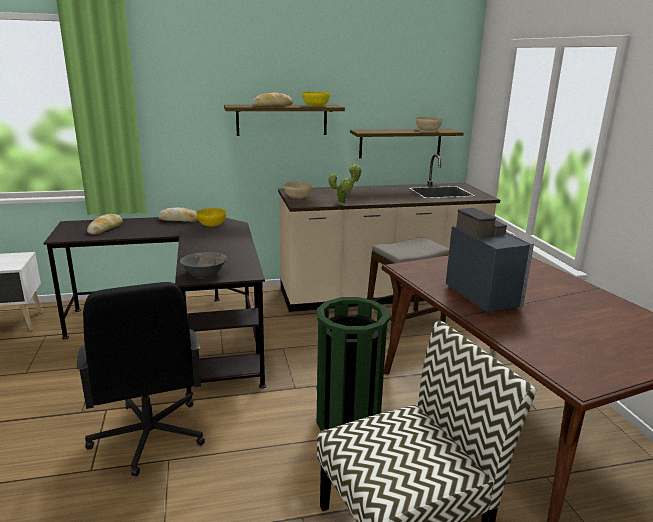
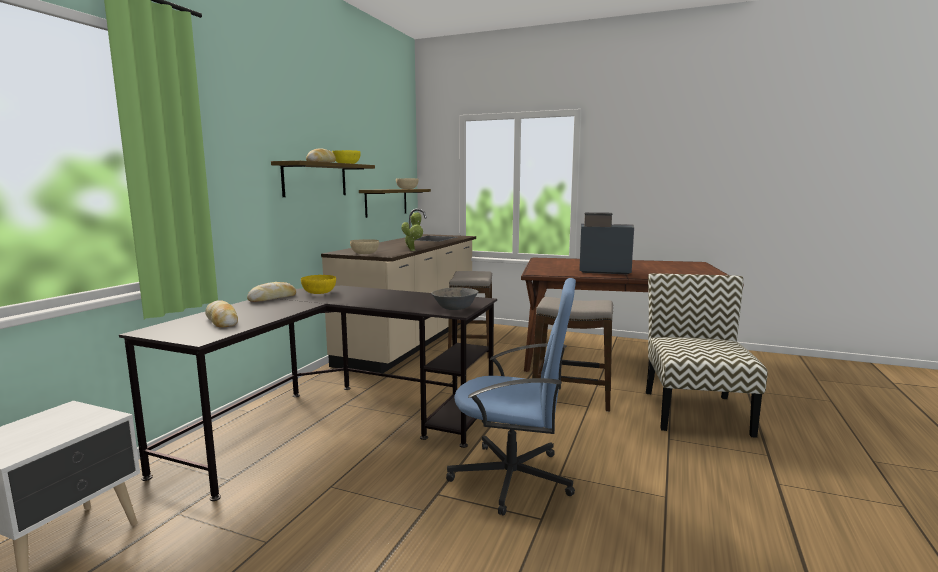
camera: 55 degrees left, 10 degrees down
(149, 436) = (513, 478): black office chair -> blue office chair
(348, 420) = (572, 397): green trash can -> stool

